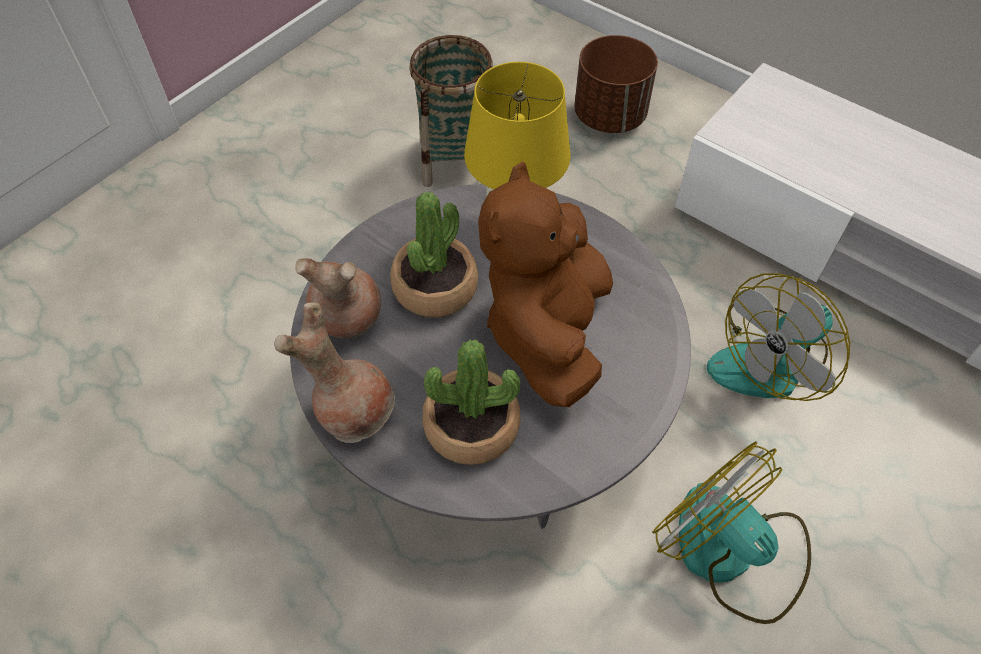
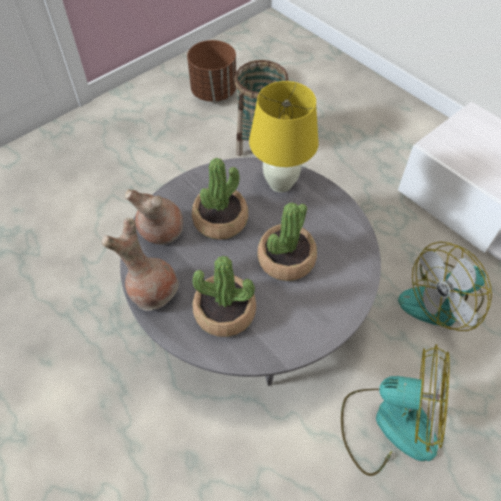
camera: 10 degrees right, 0 degrees up
(547, 332) = (286, 259): brown plush toy -> potted plant
(610, 116) = (366, 125): brown planter -> brown planter (214, 92)
(730, 553) = (389, 423): fan -> fan turned 135 degrees clockwise

